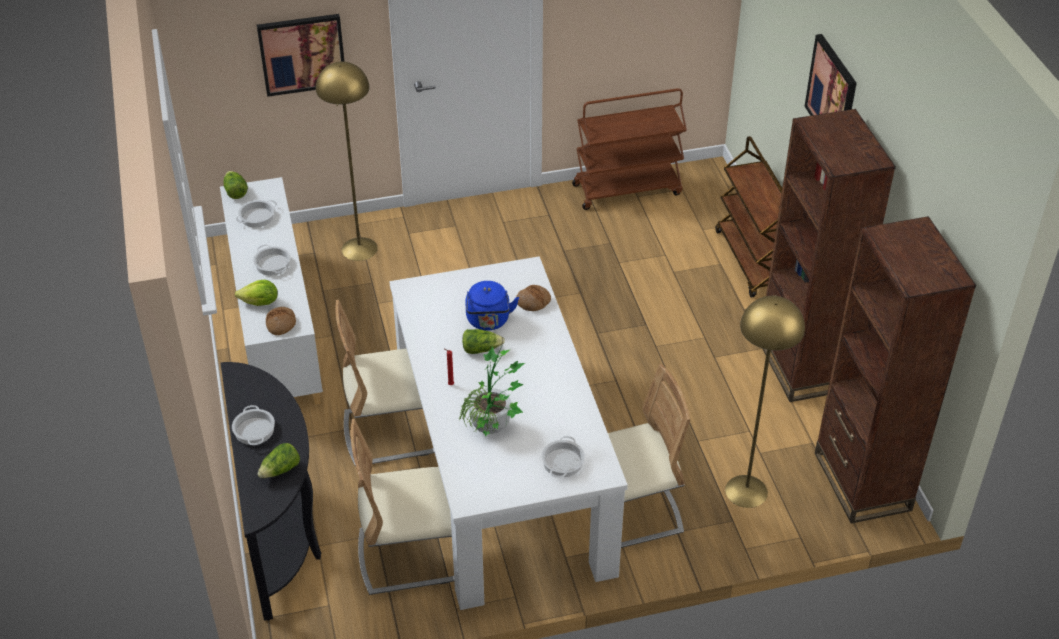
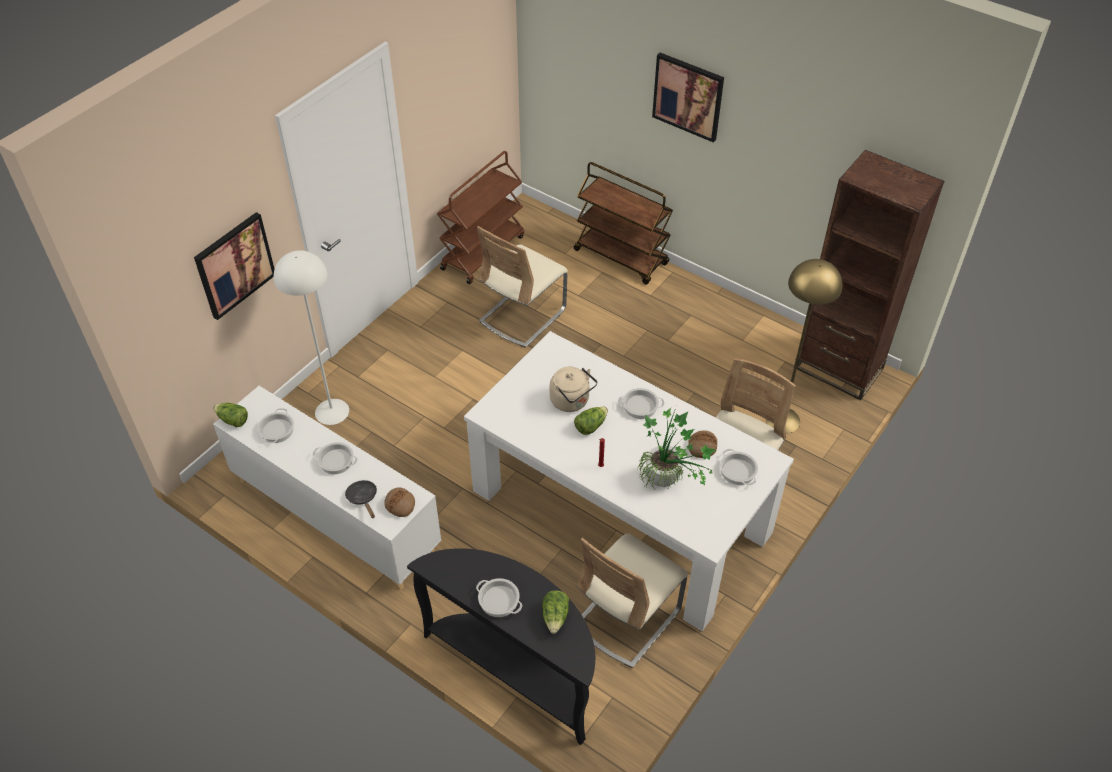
camera: 40 degrees left, 5 degrees up
(260, 303) = (363, 498): lettuce -> black frying pan
(359, 248) = (331, 411): yellow floor lamp -> white floor lamp
(392, 432) = (514, 536): beige chair -> beige chair (522, 316)
(488, 321) = (572, 401): blue kettle -> beige kettle
(533, 301) = (585, 367): bread -> bread (702, 447)
(541, 360) = (640, 407): none -> cooking pot
(801, 366) = (725, 313): brown bookcase -> none

